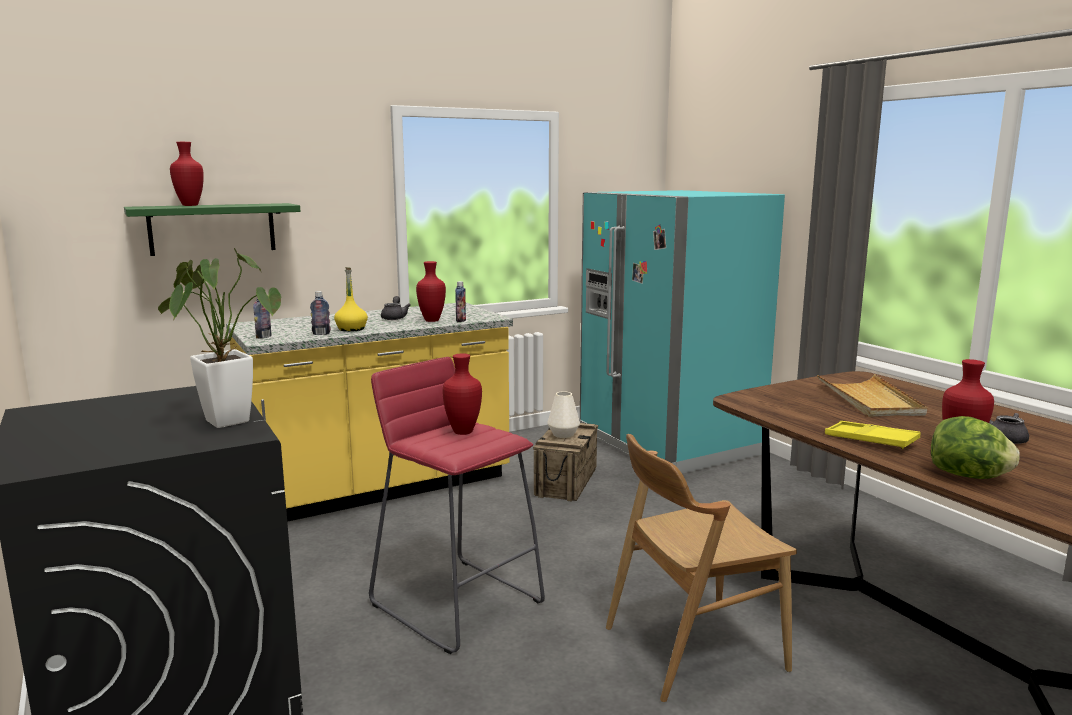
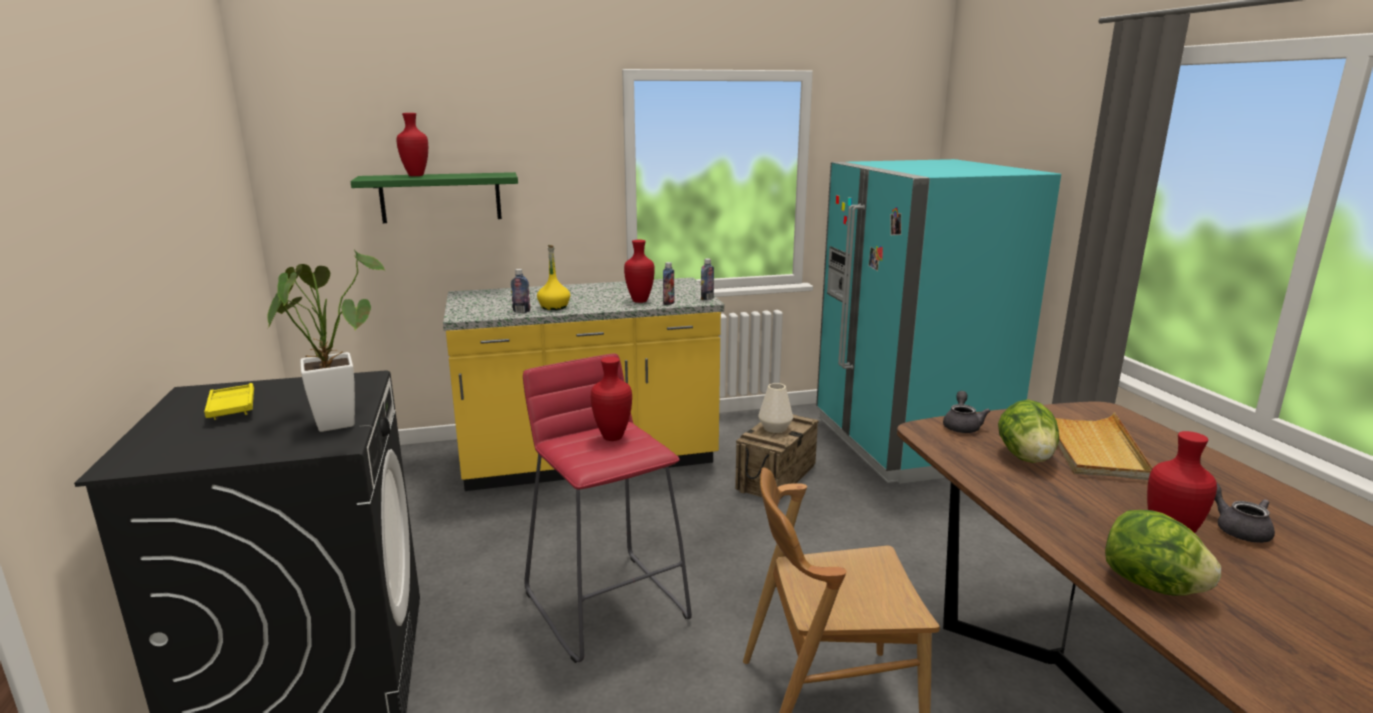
camera: 15 degrees right, 5 degrees up
(263, 337) = (467, 311): bottle -> bottle (707, 298)
(394, 317) = (606, 294): grey teapot -> grey teapot (962, 426)
(826, 410) = (1026, 457): none -> lettuce
(870, 440) = (1054, 511): yellow tray -> yellow tray (232, 407)

